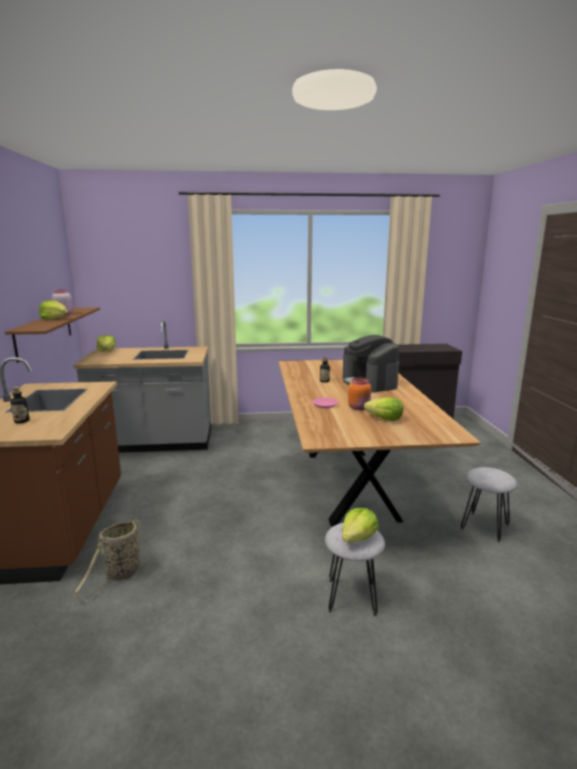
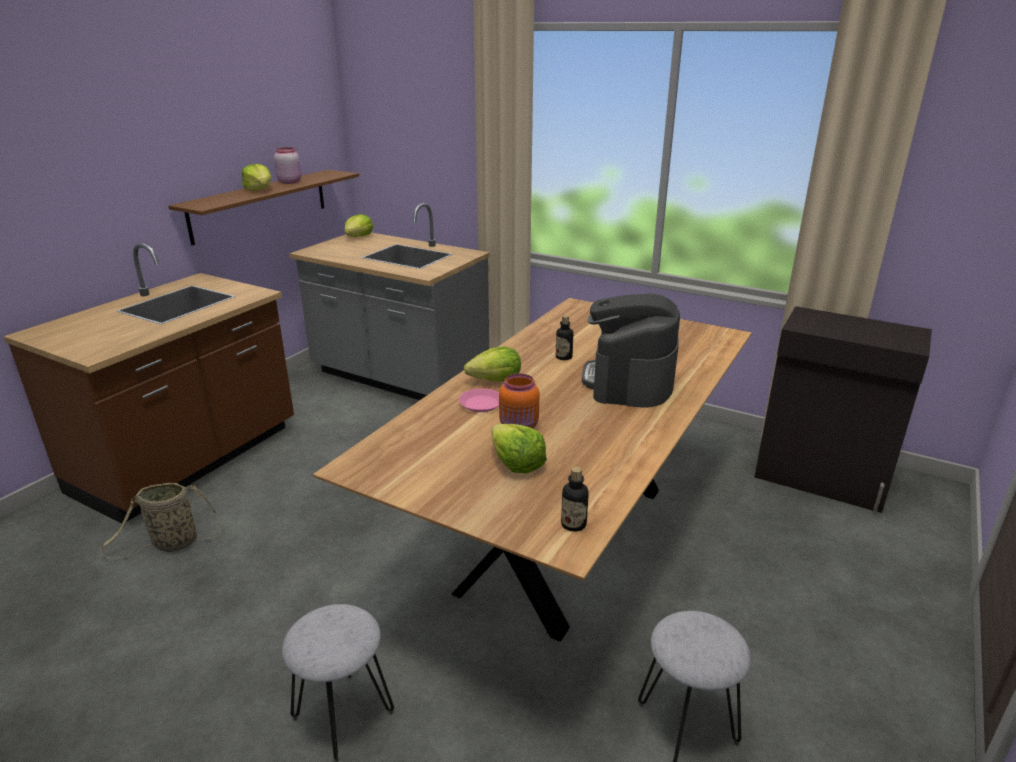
camera: 35 degrees right, 10 degrees up
(22, 421) = (104, 329): bottle -> bottle (573, 524)
(358, 538) = (326, 640): lettuce -> lettuce (495, 380)

